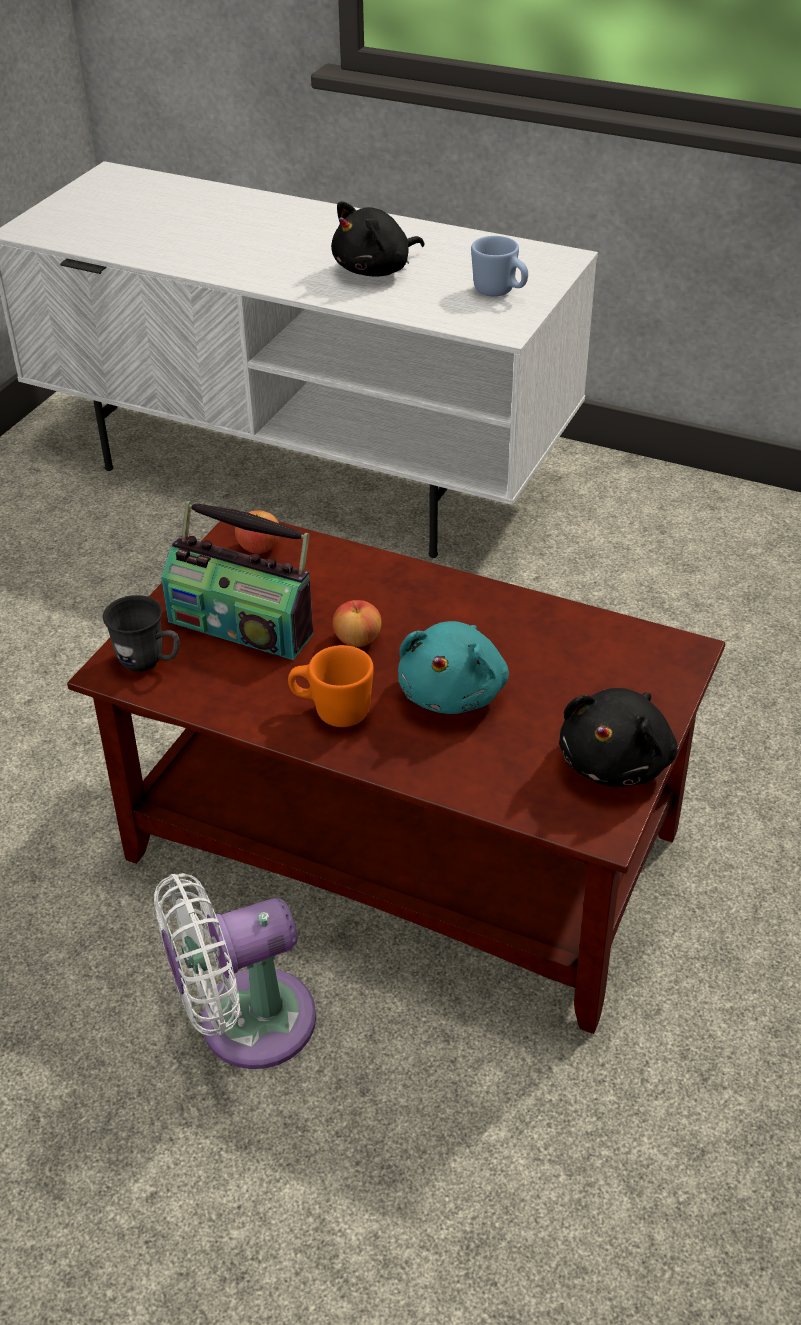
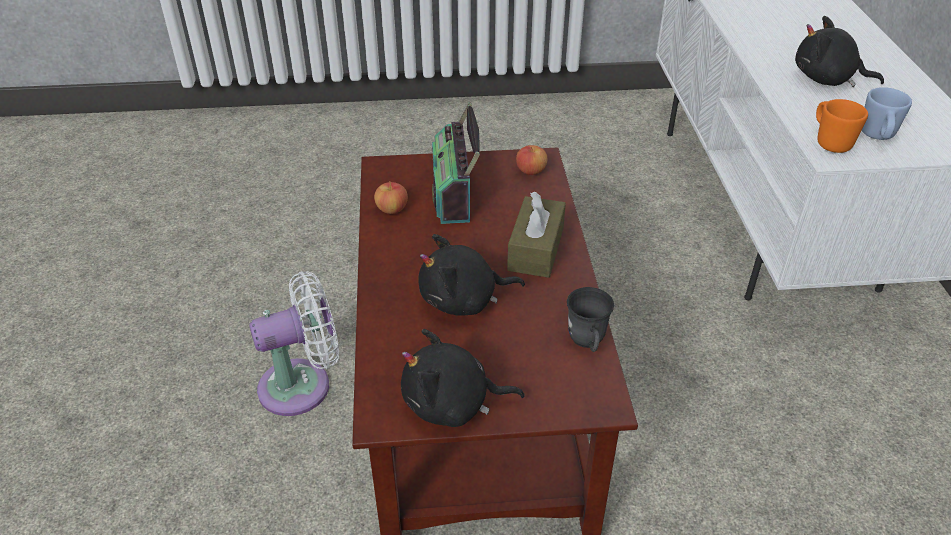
camera: 60 degrees right, 0 degrees up
(149, 662) = (397, 175): grey mug -> grey mug (587, 343)
(245, 1023) = (302, 385): white fan -> white fan turned 120 degrees clockwise
(332, 711) = (407, 256): orange mug -> orange mug (829, 142)
(357, 639) = (480, 241): apple -> apple (392, 209)
(411, 602) = (536, 249): none -> brown tissue box
(454, 692) = (463, 300): turquoise plush toy -> black plush toy

